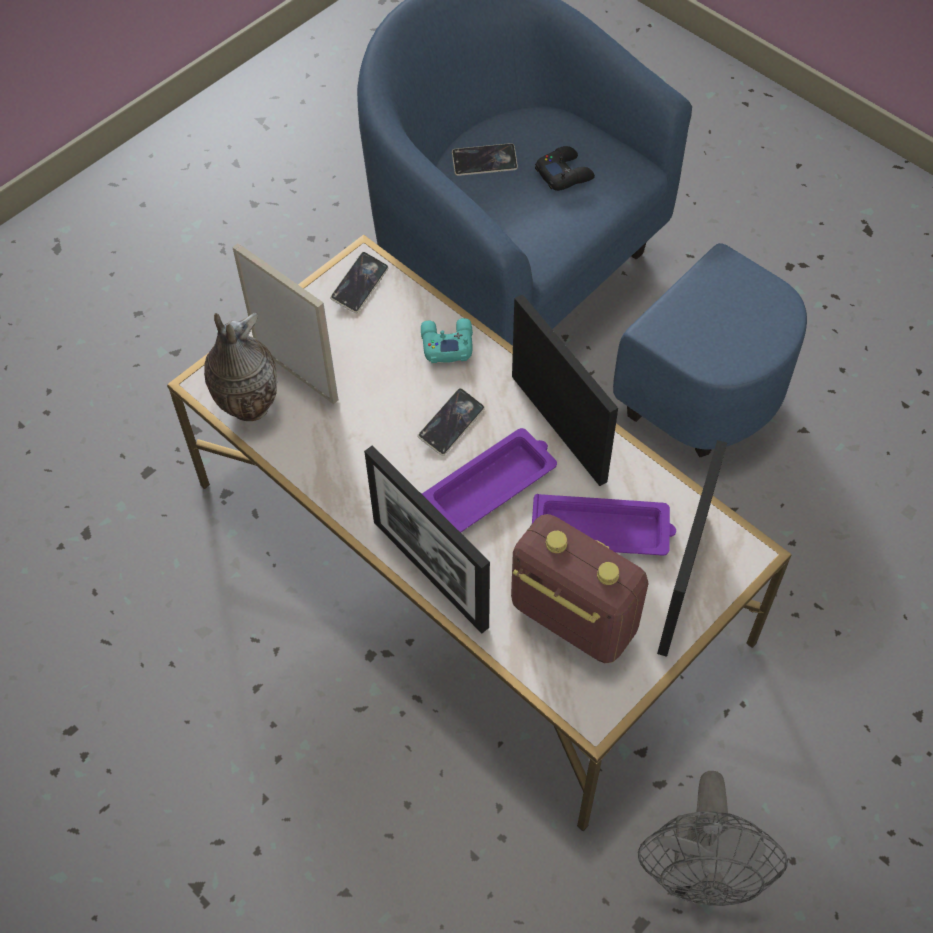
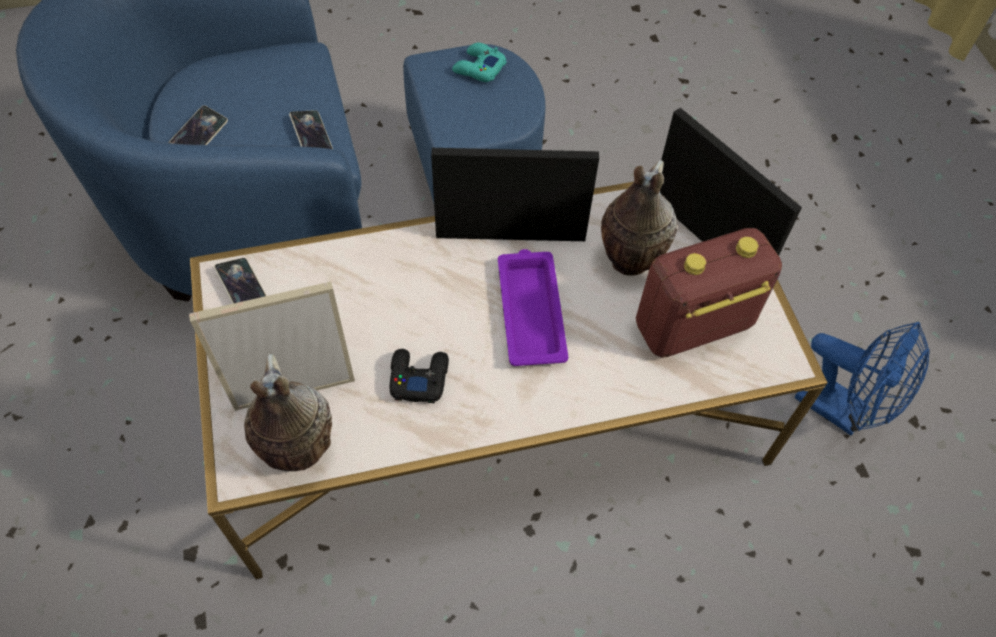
camera: 60 degrees left, 0 degrees up
(430, 574) = (586, 403): picture frame -> none
(446, 343) = (364, 262): turquoise game controller -> turquoise game controller (478, 68)
(451, 424) = (449, 305): phone -> phone (312, 136)
(564, 174) = (264, 95): black game controller -> black game controller (418, 377)
(603, 531) = (627, 262): purple tray -> vase
(698, 874) = (842, 410): grey fan -> blue fan

